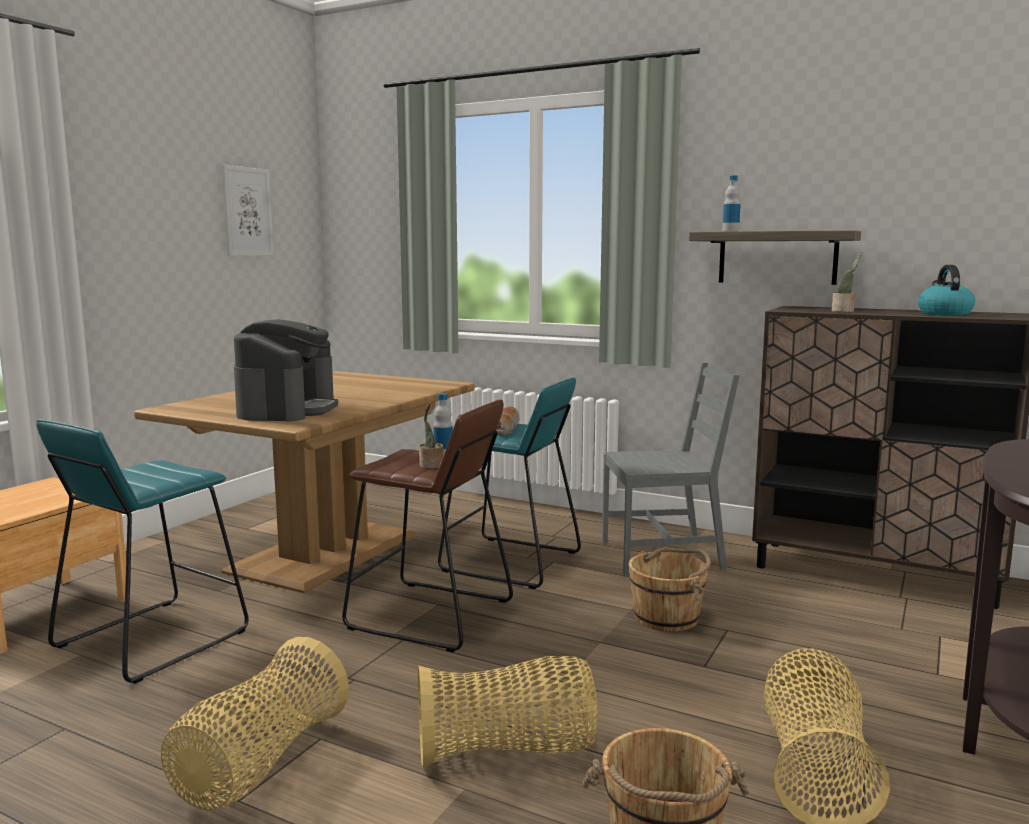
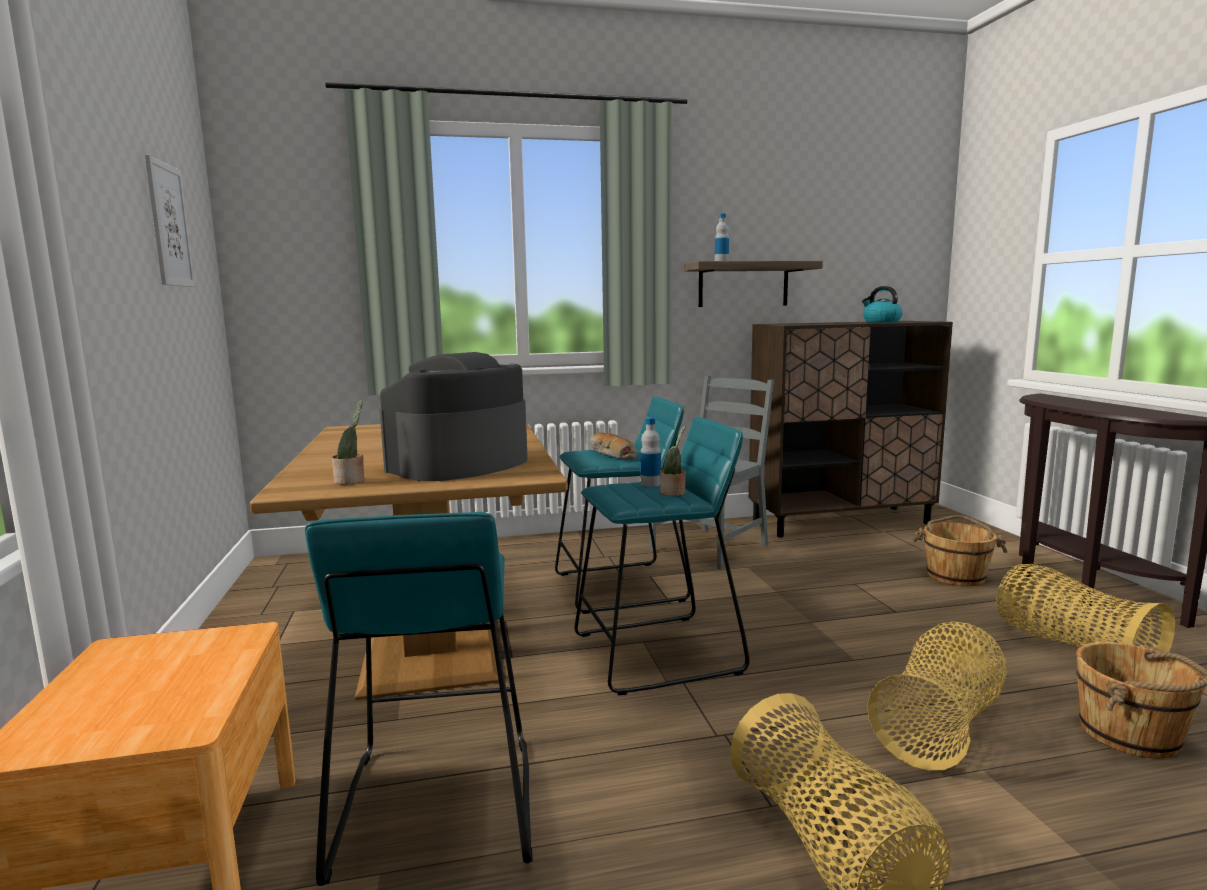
camera: 40 degrees left, 0 degrees up
(287, 410) = (458, 464): coffee machine -> coffee machine turned 105 degrees counterclockwise
(429, 615) = (658, 653): brown stool -> turquoise stool
(667, 617) = (808, 588): brown bucket -> brown bucket (956, 576)
(844, 311) = (824, 323): potted plant -> potted plant (351, 481)

